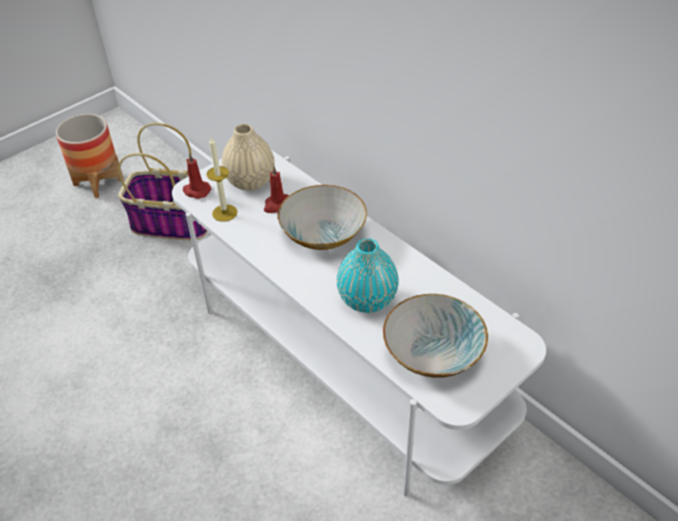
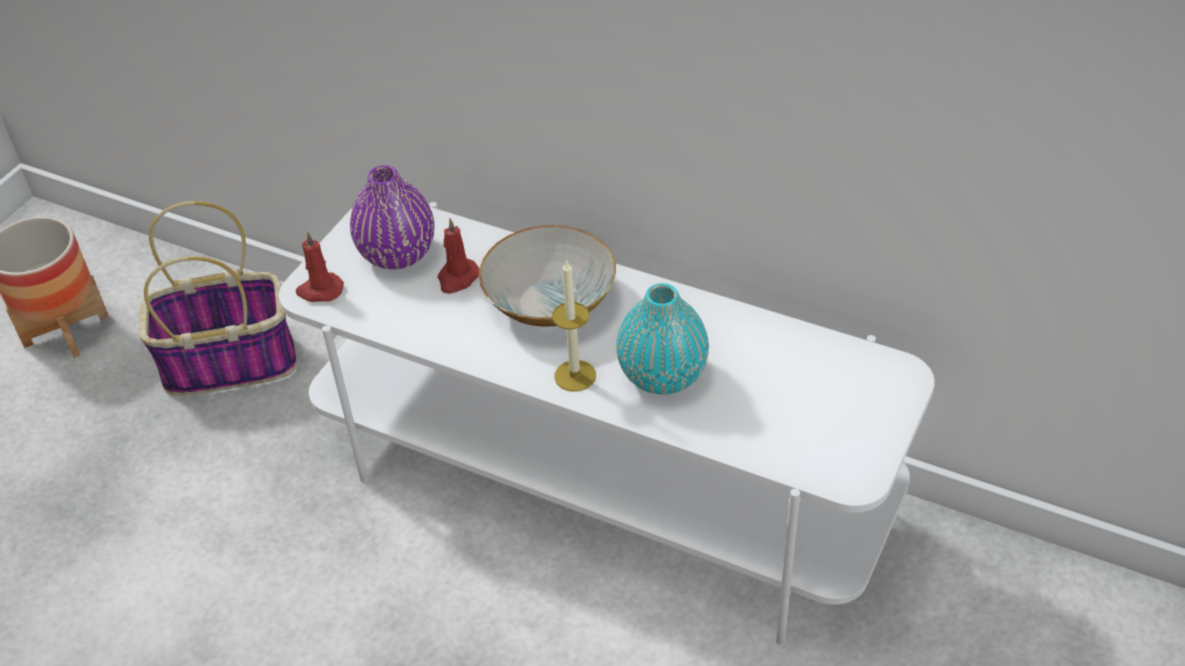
camera: 20 degrees left, 0 degrees up
(224, 213) = (383, 311): candle -> candle (575, 375)
(250, 181) = (397, 254): beige vase -> purple vase
(433, 353) = (790, 421): bowl -> none

